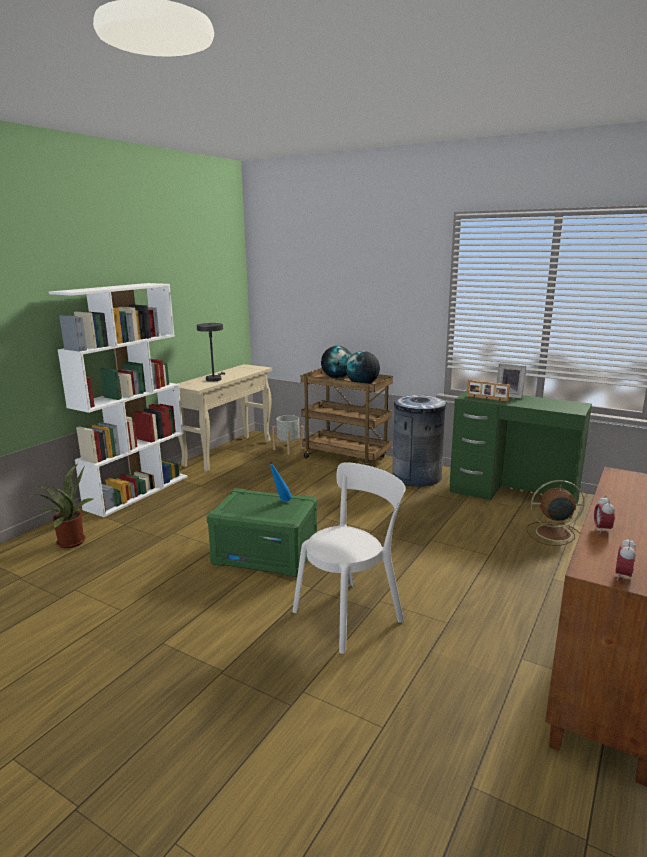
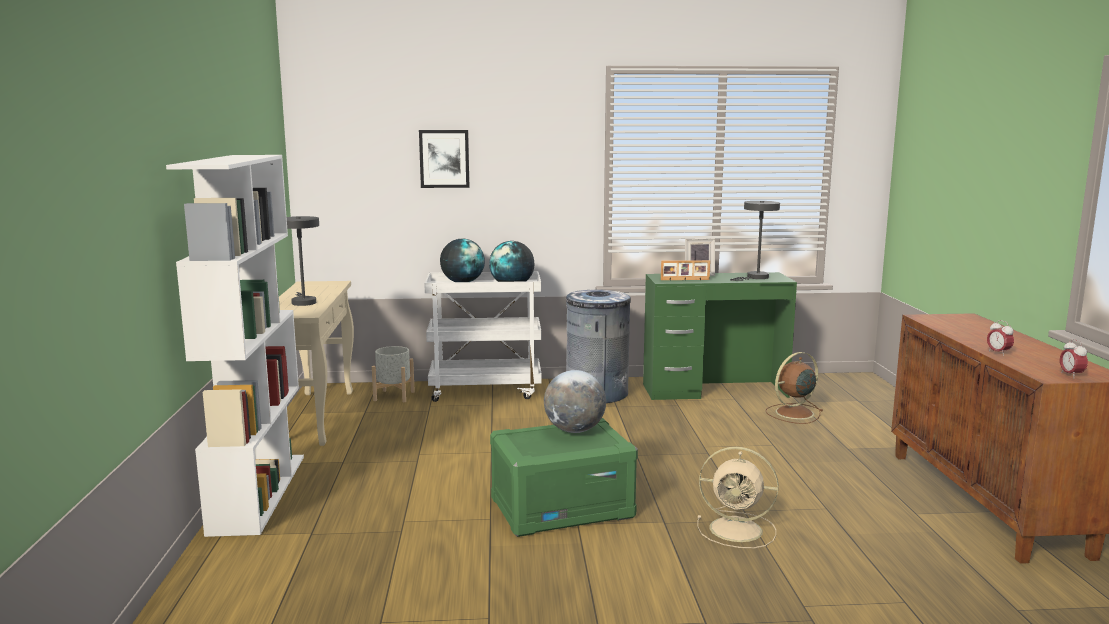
camera: 35 degrees left, 5 degrees down
(69, 541) = (260, 577): potted plant -> none
(280, 501) = (574, 430): blue bottle -> globe
(336, 286) = (444, 158): none -> picture
(347, 457) = (486, 390): brown cart -> white cart
(351, 613) = (738, 530): white chair -> beige fan
(554, 405) = (755, 277): none -> grey table lamp

